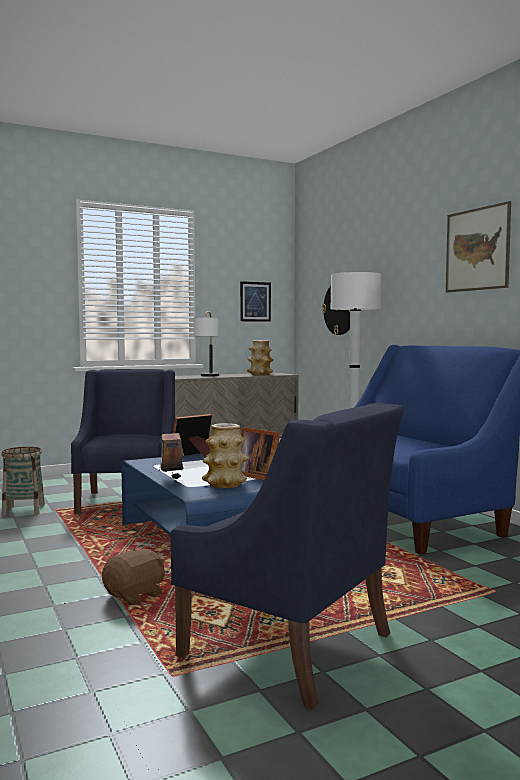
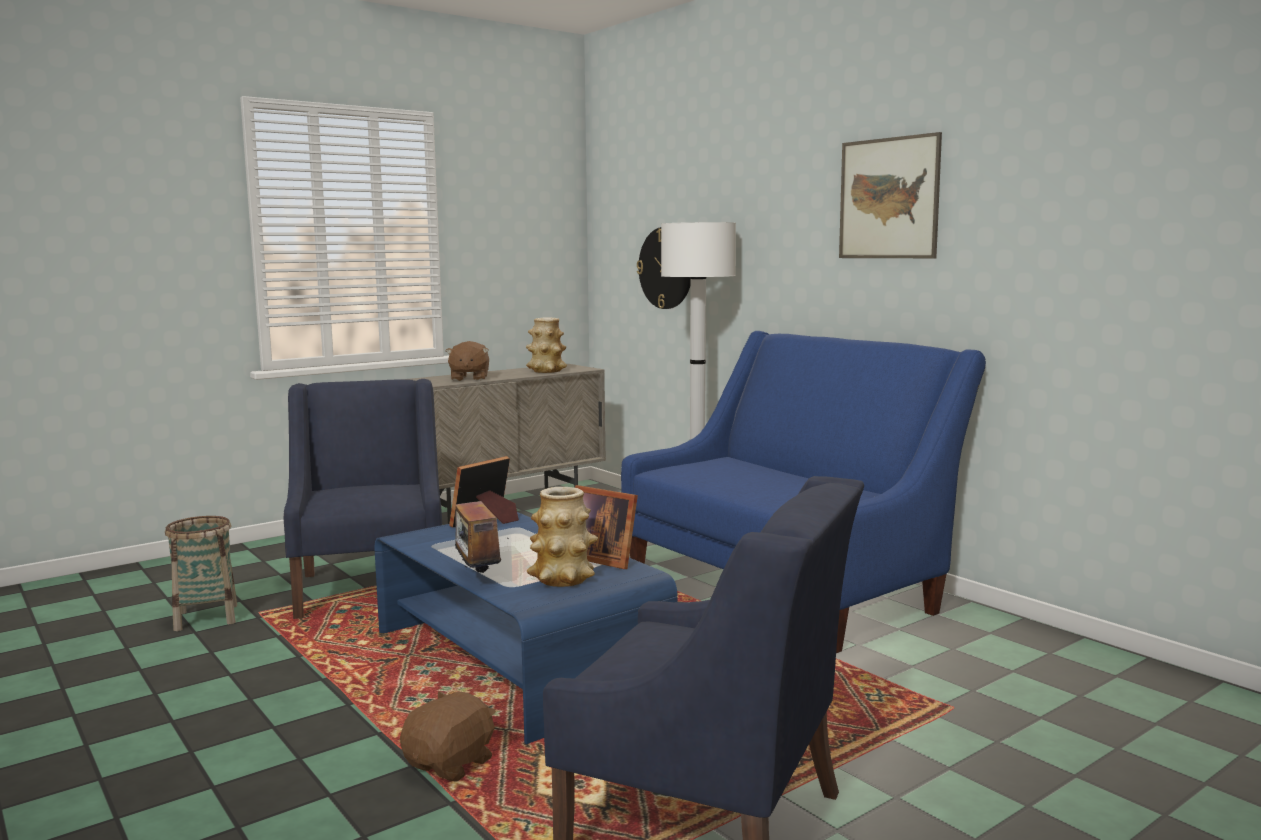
camera: 10 degrees left, 5 degrees up
(207, 376) = (469, 378): table lamp -> brown plush toy
(255, 301) = (530, 254): picture -> none

